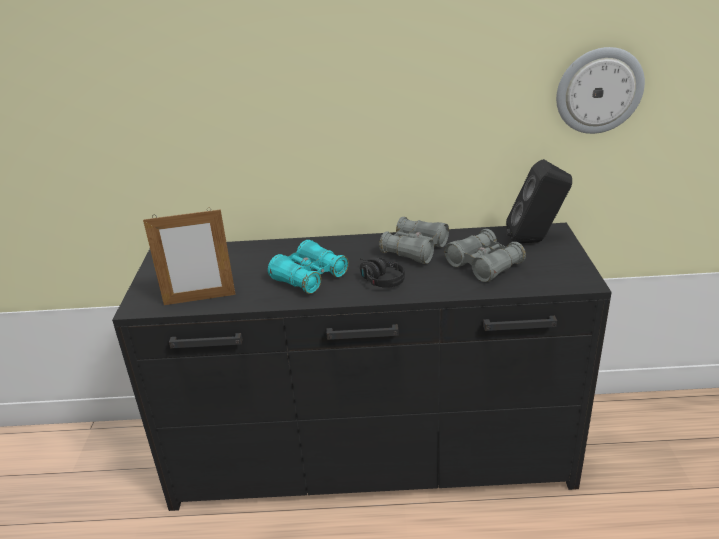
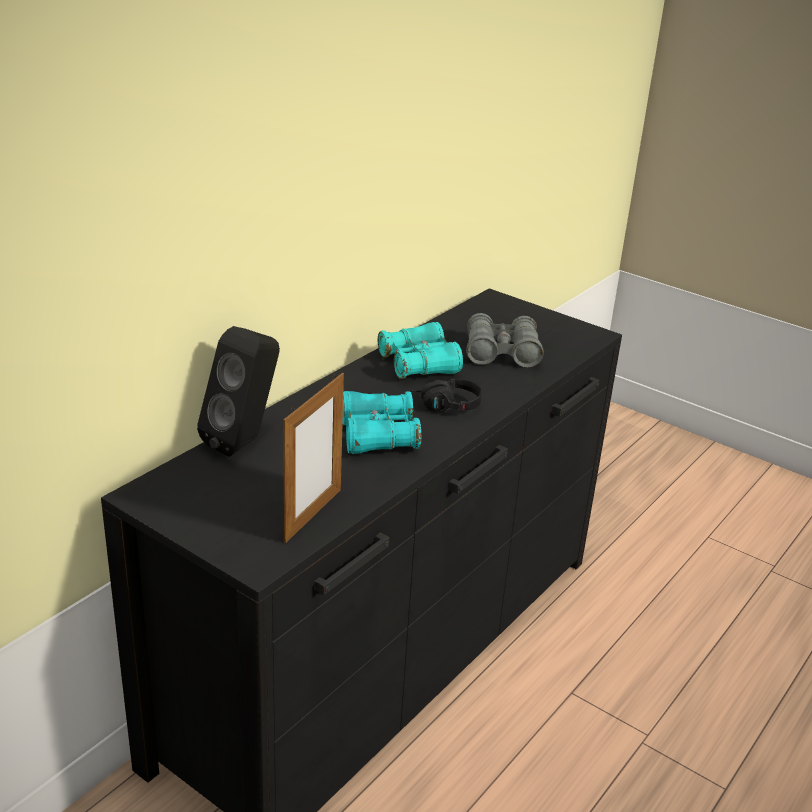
camera: 55 degrees left, 0 degrees up
(415, 249) = (419, 364): grey binoculars -> turquoise binoculars
(535, 241) = (499, 315): black speaker -> black speaker (244, 442)
(599, 90) = (507, 136): wall clock -> none

